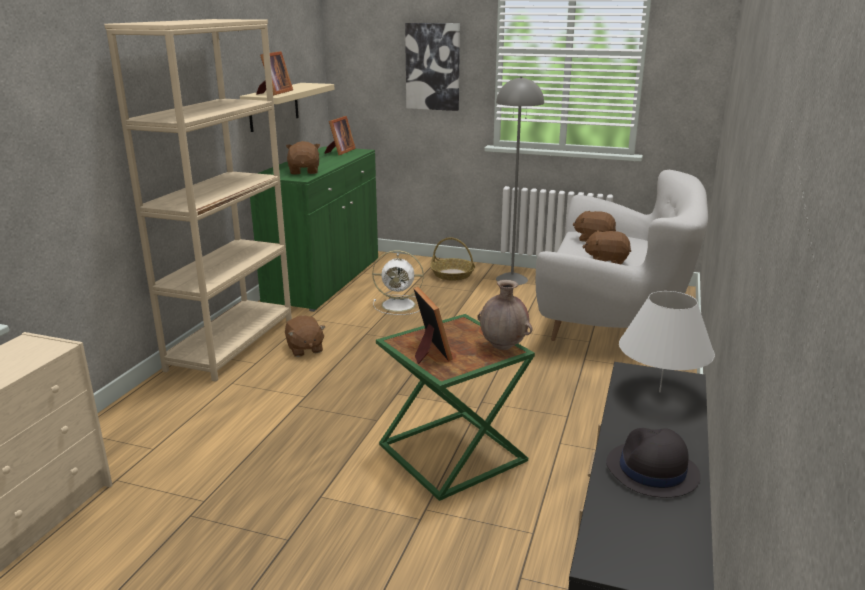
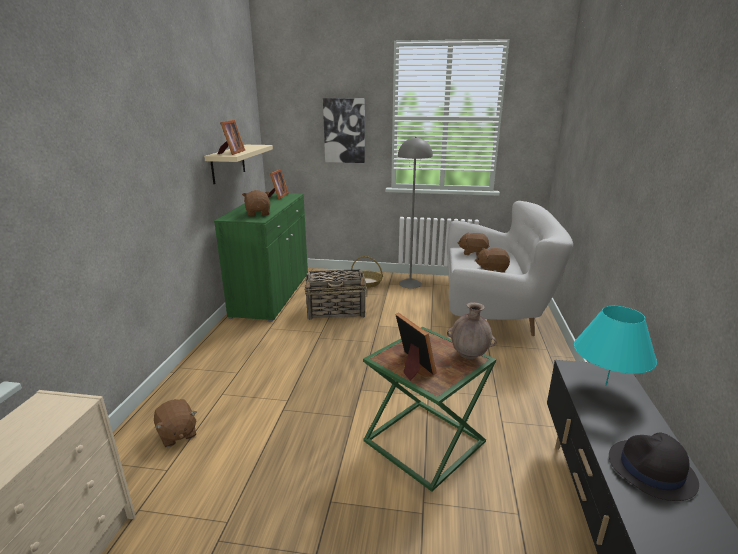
camera: 10 degrees left, 0 degrees up
(232, 343) = (213, 356): beige bookcase -> none
(304, 349) = (274, 356): brown plush toy -> brown plush toy (177, 434)
(400, 305) = (336, 311): white fan -> basket
(660, 391) = (605, 385): white table lamp -> turquoise table lamp

